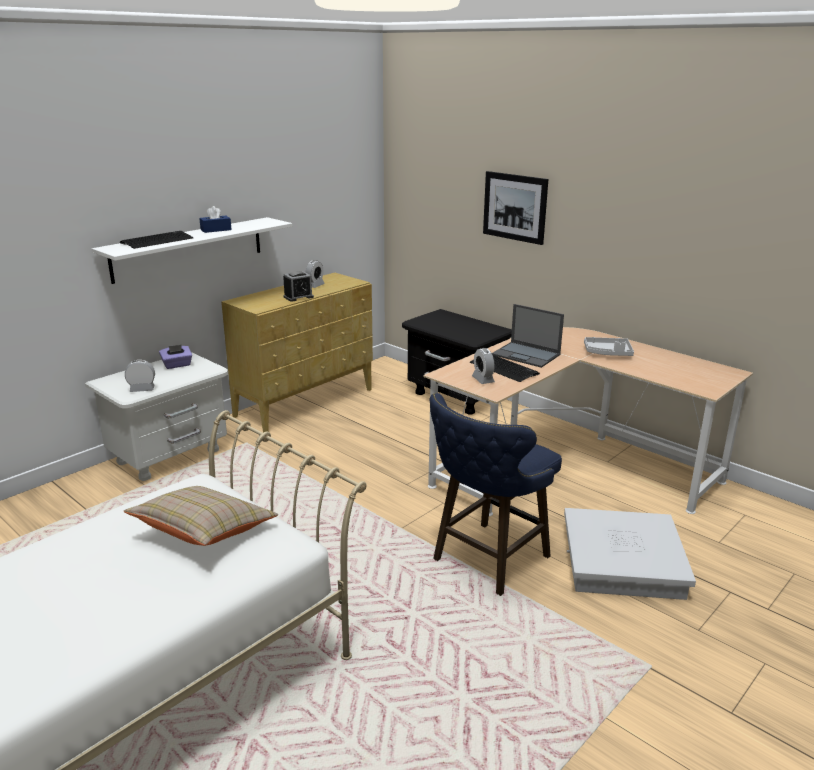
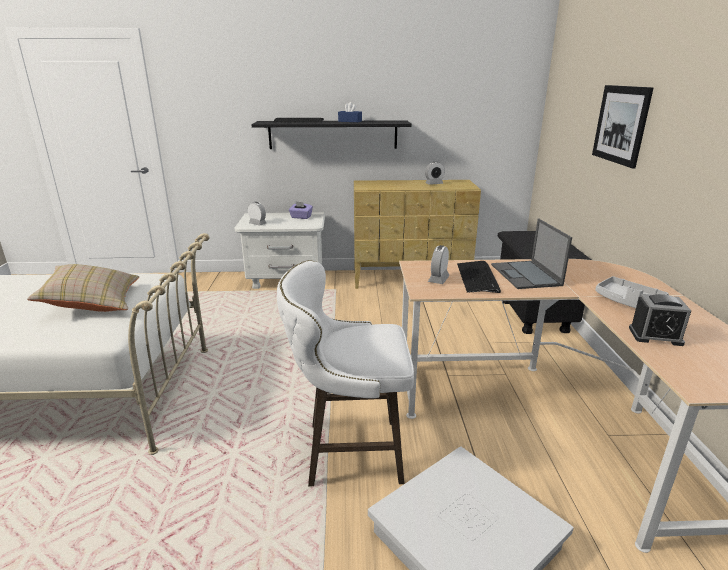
camera: 45 degrees right, 0 degrees up
(189, 249) = (333, 134): white shelf -> black shelf
(298, 297) = (405, 187): alarm clock -> alarm clock (655, 336)
(487, 560) = (348, 452): blue stool -> white stool

